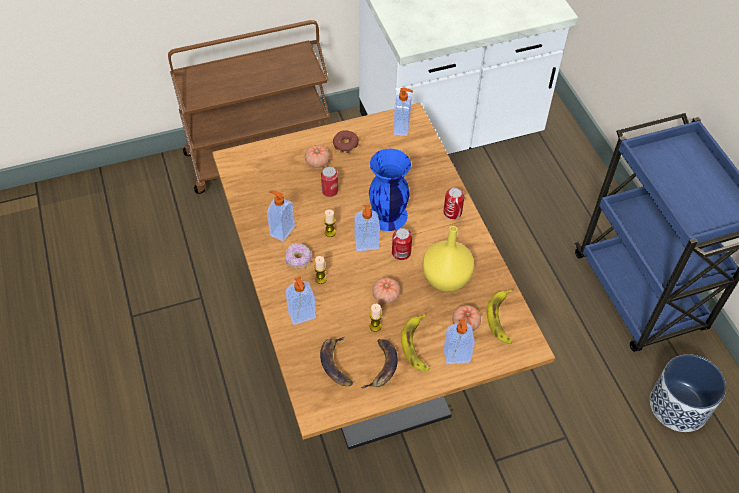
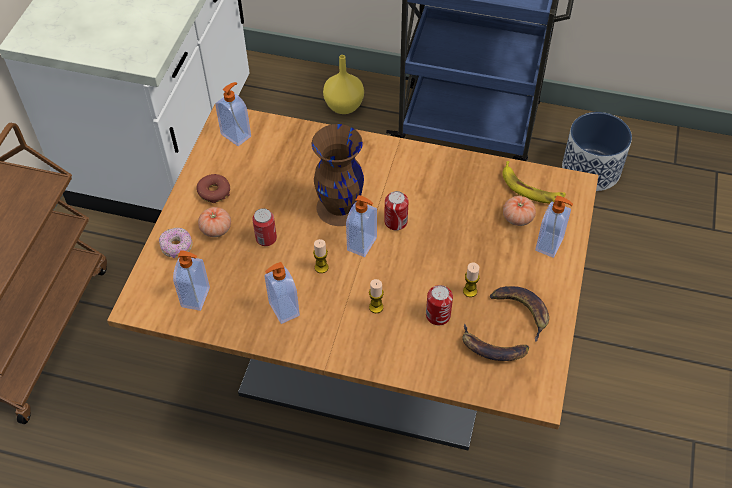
camera: 55 degrees left, 0 degrees up
(298, 259) = (334, 314): donut -> donut (177, 247)
(302, 316) = (411, 348): soap dispenser -> soap dispenser (196, 297)
(386, 296) = (439, 262): tomato -> none
(387, 215) = (339, 208): blue vase -> brown vase
(417, 346) = (516, 269): banana -> none
(445, 279) = (455, 205): yellow vase -> yellow vase (344, 107)
(452, 212) = (379, 155): can -> can (438, 315)

